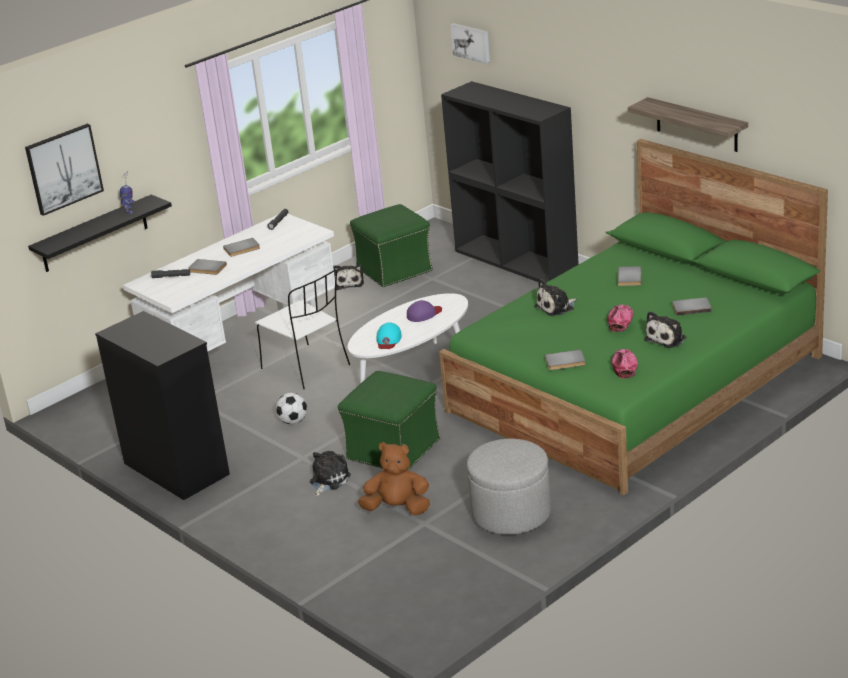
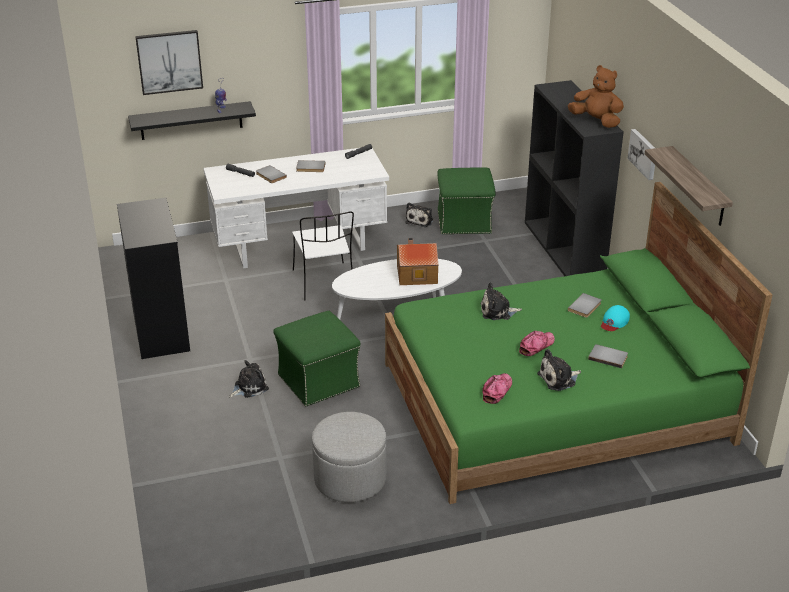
camera: 25 degrees right, 5 degrees up
(293, 421) = (272, 325): football -> none
(388, 340) = (368, 286): turquoise cap -> turquoise cap (614, 321)
(397, 508) = (273, 435): brown plush toy -> brown plush toy (596, 121)
(424, 314) = (416, 273): purple cap -> toy house
(471, 42) = (577, 46): picture -> picture (644, 154)
(565, 362) = (454, 366): grey book -> none

